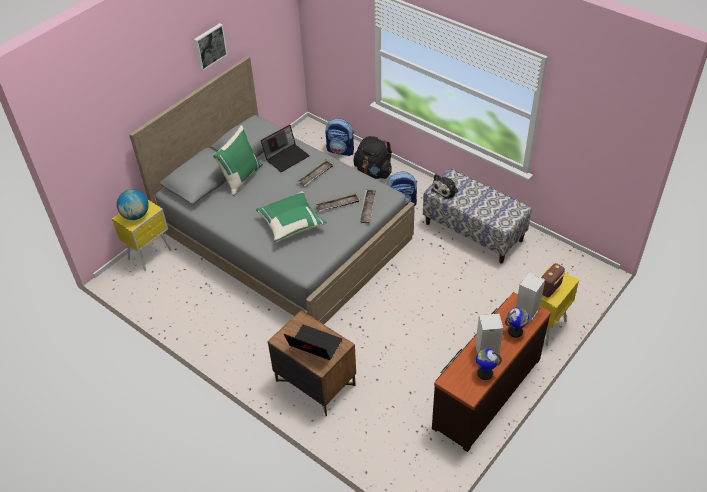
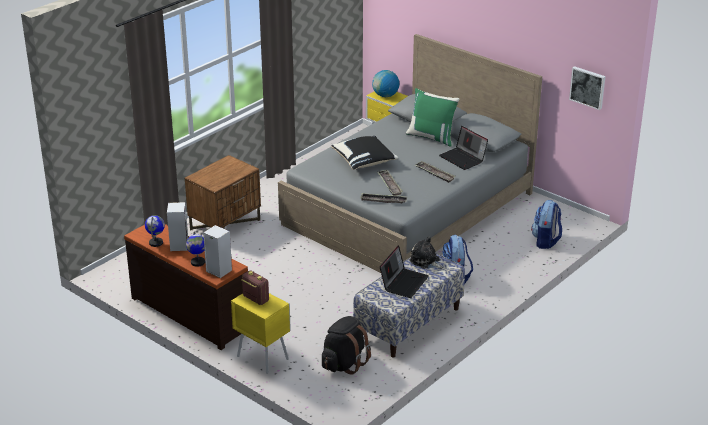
camera: 90 degrees right, 15 degrees down
(209, 46) = (512, 33): picture -> picture (588, 87)
(291, 224) = (364, 162): green pillow -> black pillow
(313, 346) = (217, 174): laptop -> laptop (404, 282)
(373, 172) = (509, 261): black backpack -> black backpack (344, 363)

